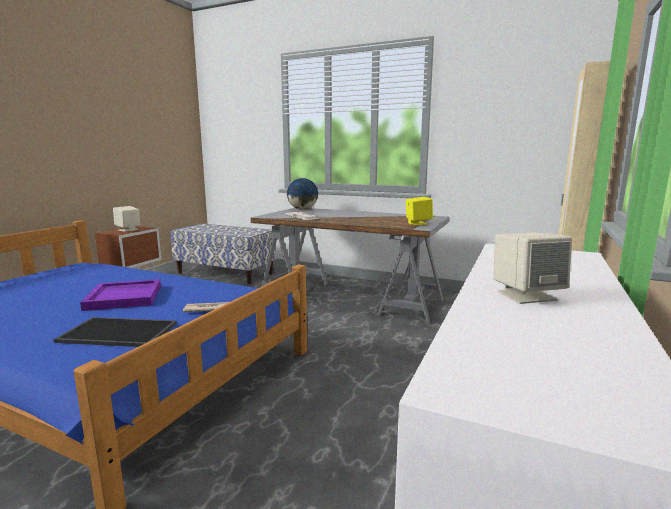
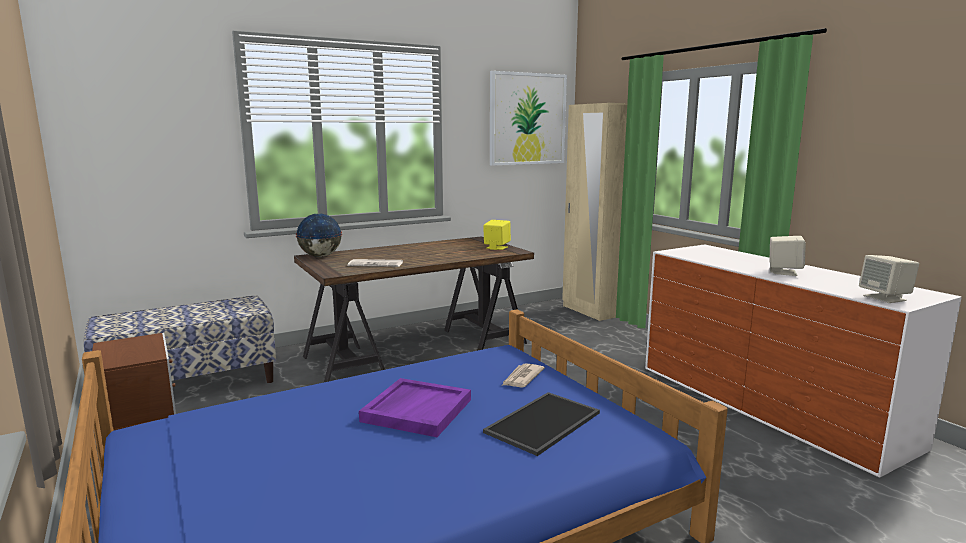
camera: 55 degrees left, 0 degrees up
(128, 230) = (128, 349): beige speaker -> beige speaker (885, 298)
(350, 297) = (417, 349): grey desk -> brown desk
(535, 99) = (527, 119): none -> picture

